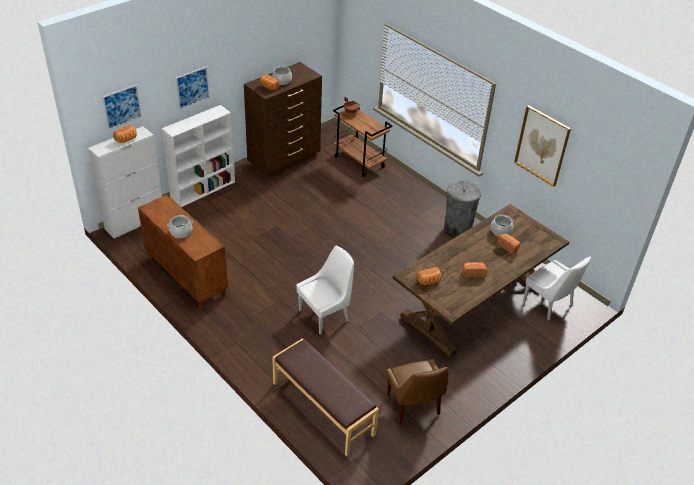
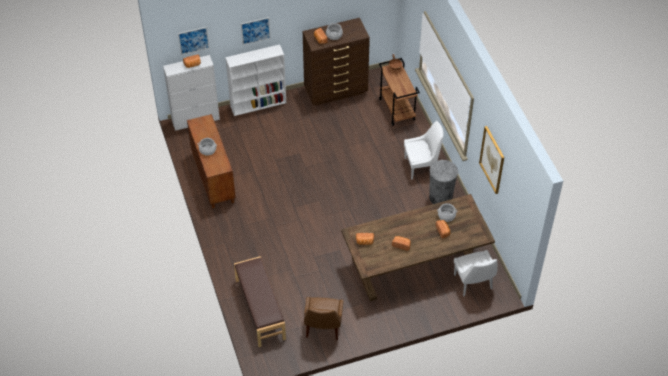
camera: 25 degrees right, 10 degrees up
(325, 315) = (298, 240): white chair -> white chair (421, 166)

